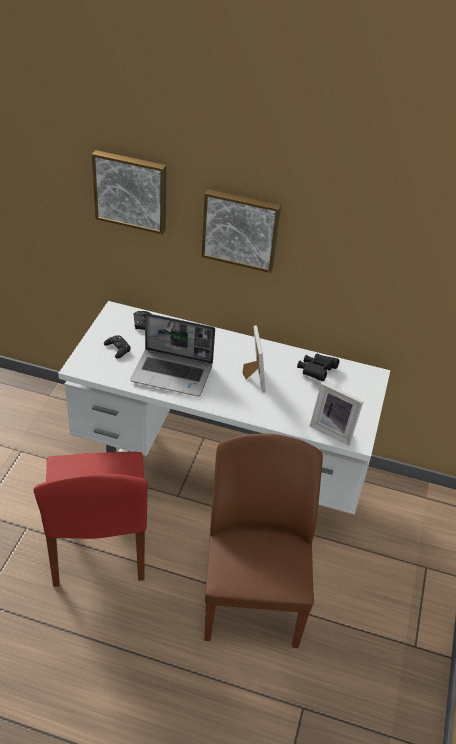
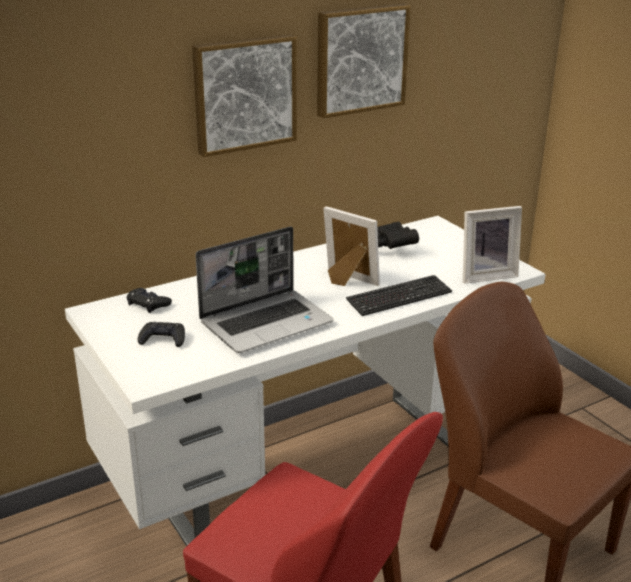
camera: 45 degrees left, 15 degrees down
(131, 190) = (76, 92): picture -> picture (360, 59)
(259, 407) = (399, 297): none -> keyboard

